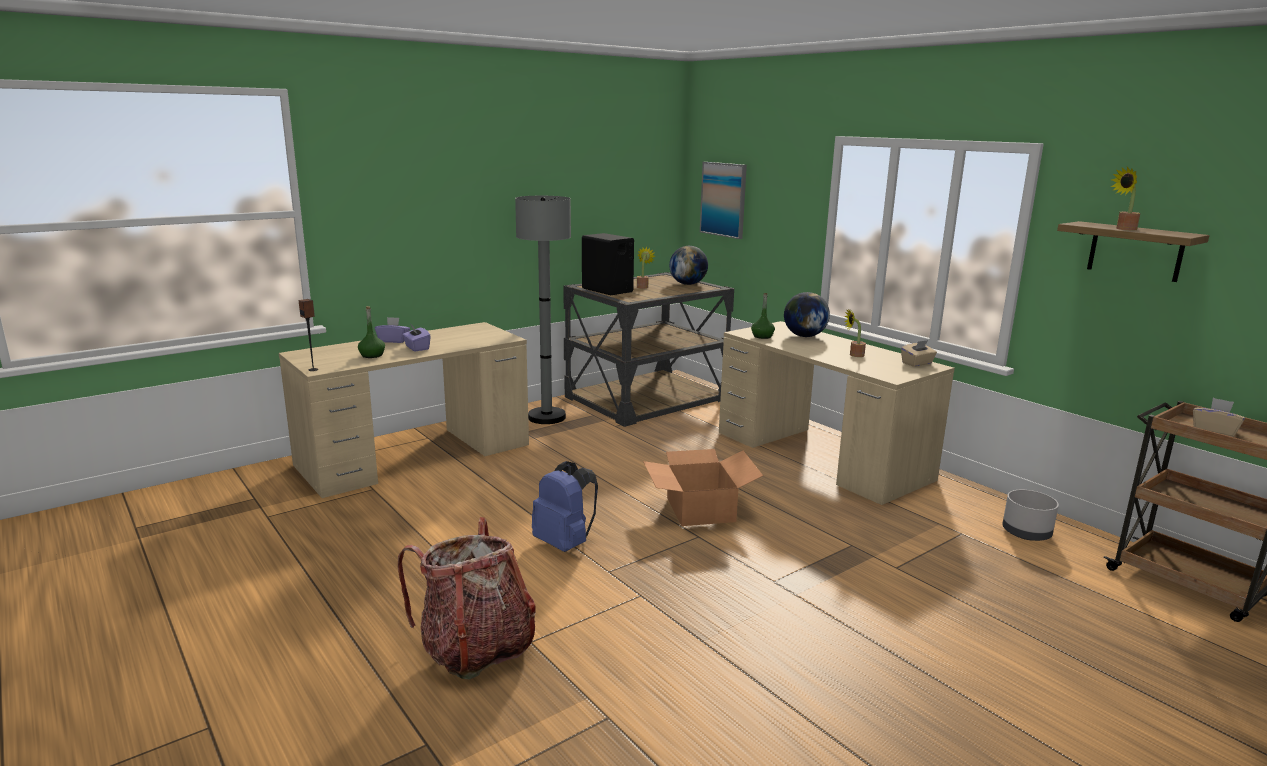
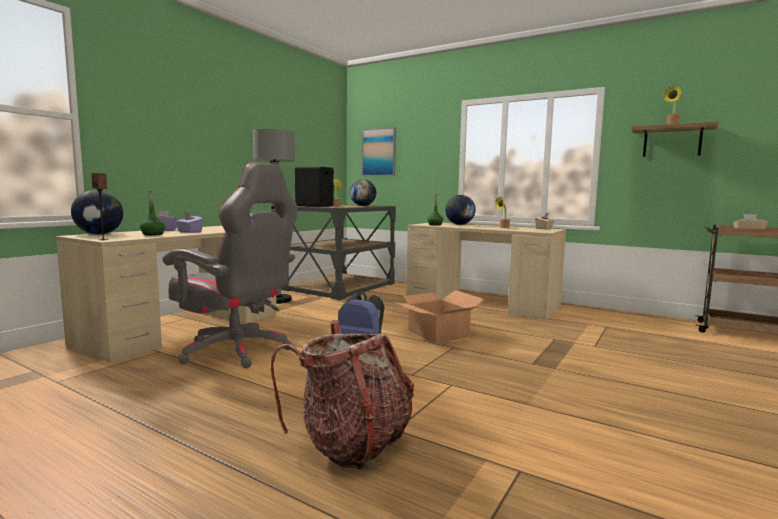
camera: 20 degrees left, 10 degrees down
(321, 350) = (99, 234): none -> globe
(447, 500) = (235, 350): none -> grey office chair
(1027, 533) = (638, 322): grey planter -> none

